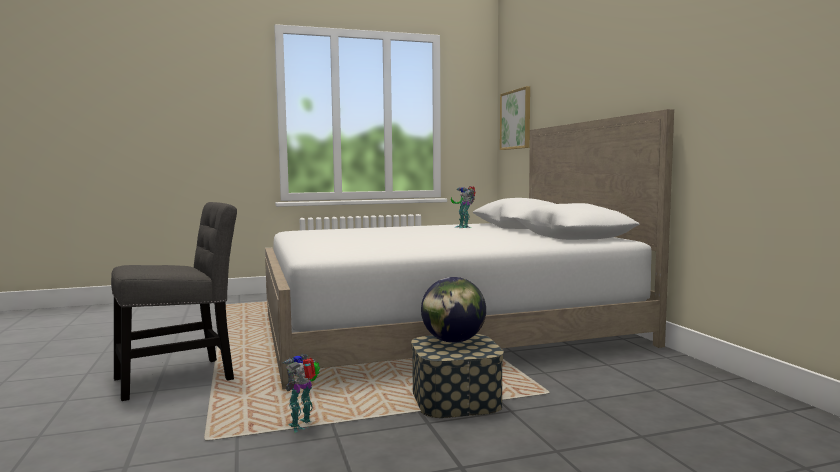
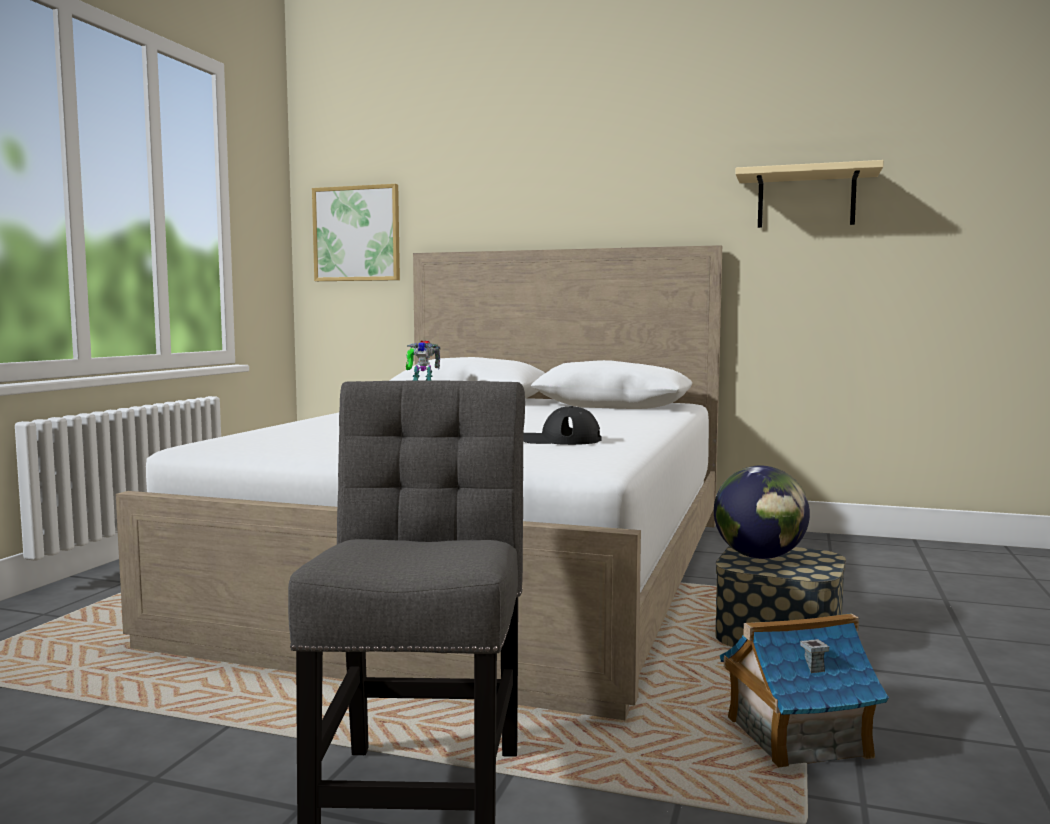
camera: 55 degrees left, 0 degrees up
(303, 425) = (796, 737): toy robot -> toy house
(389, 246) = (558, 440): none -> black cap
(732, 59) = (806, 199): none -> beige shelf

